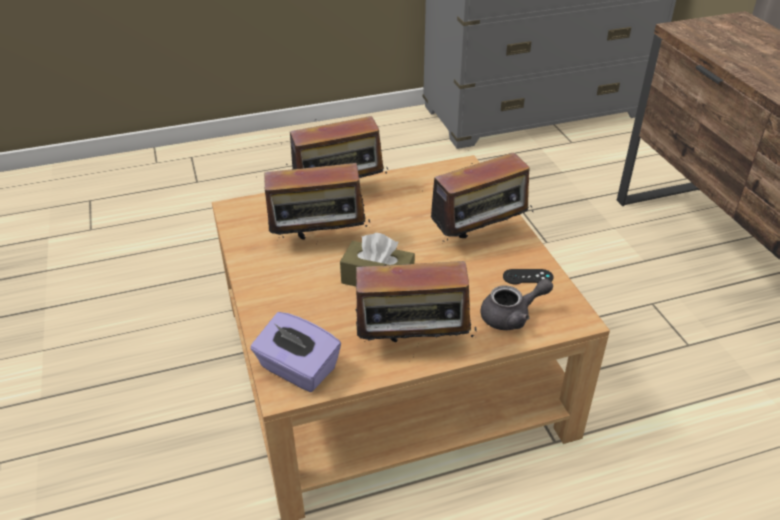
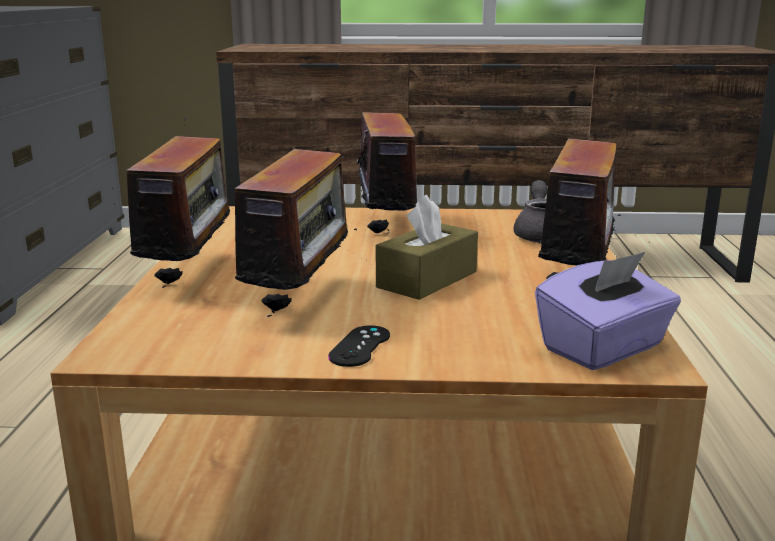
camera: 70 degrees left, 20 degrees down
(528, 277) = (479, 220): black game controller -> black game controller (360, 346)

